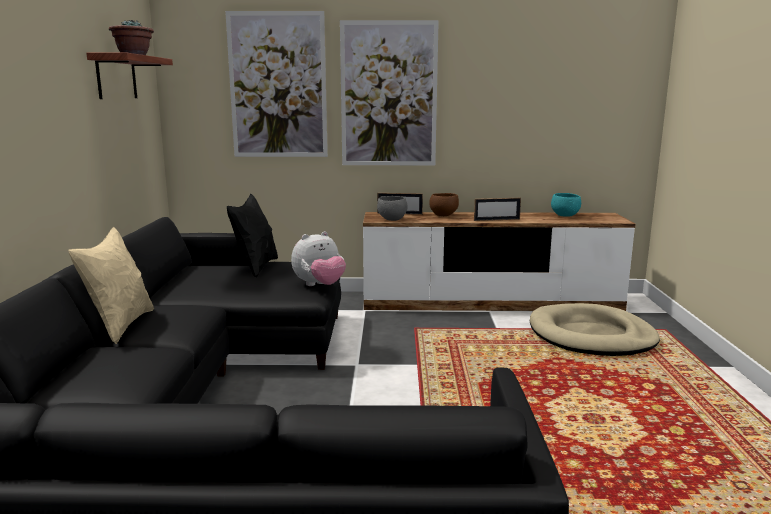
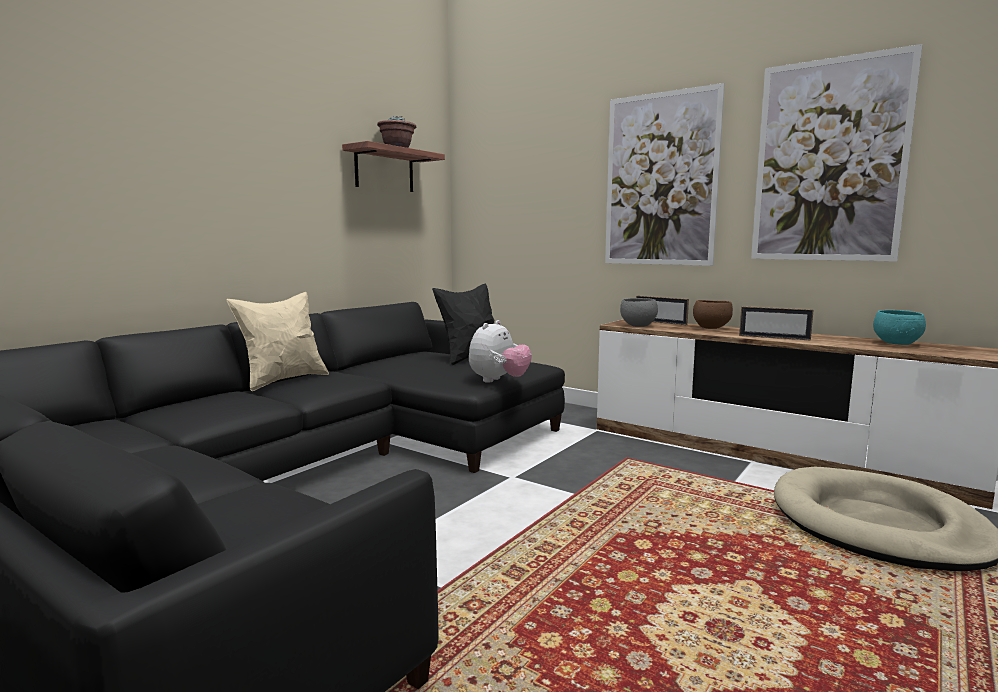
camera: 35 degrees right, 5 degrees down
(278, 86) = (547, 177): picture -> picture (829, 161)
(319, 285) = (499, 381): plush toy -> plush toy turned 60 degrees counterclockwise

